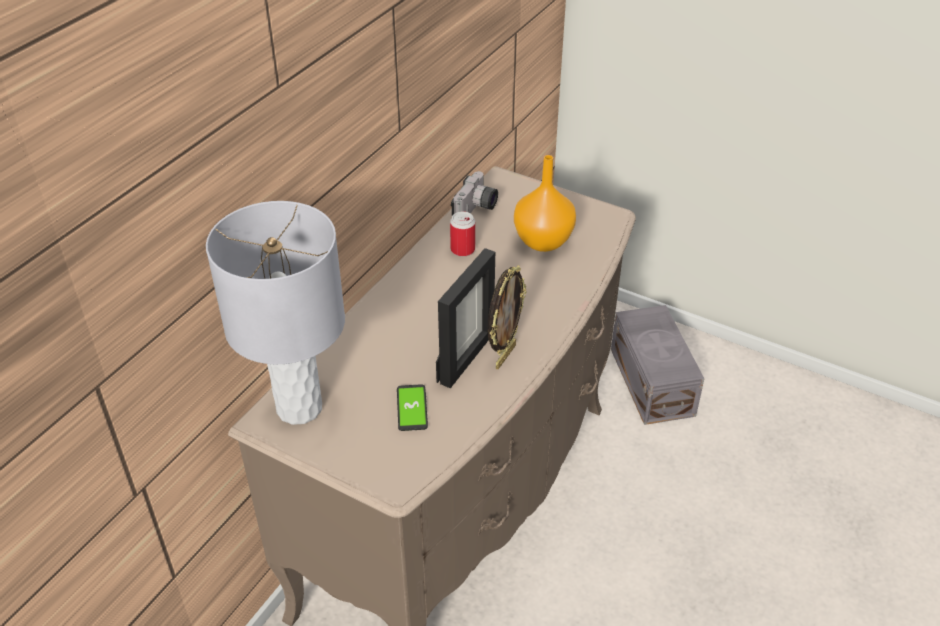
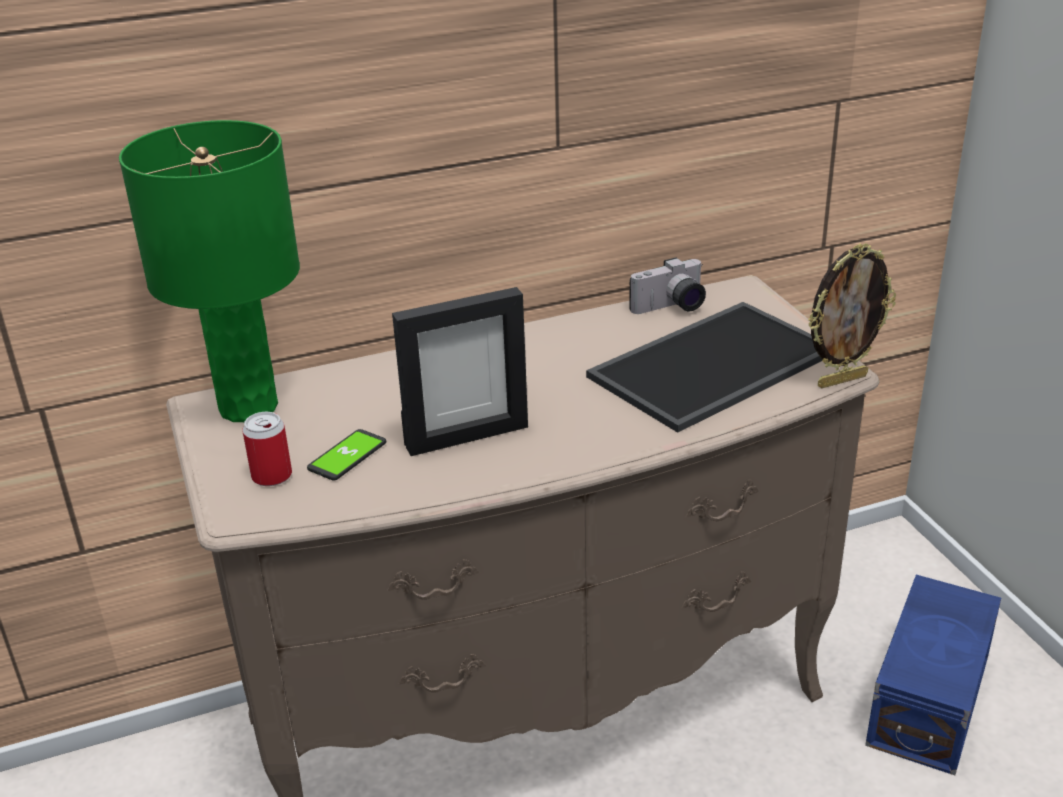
camera: 40 degrees right, 10 degrees down
(300, 408) = (249, 407): grey table lamp -> green table lamp
(462, 250) = (604, 338): can -> can (272, 476)
(504, 355) = (510, 452): picture frame -> picture frame (841, 380)
(542, 240) = (711, 363): orange vase -> tray
(653, 380) = (931, 699): grey storage box -> blue storage box

